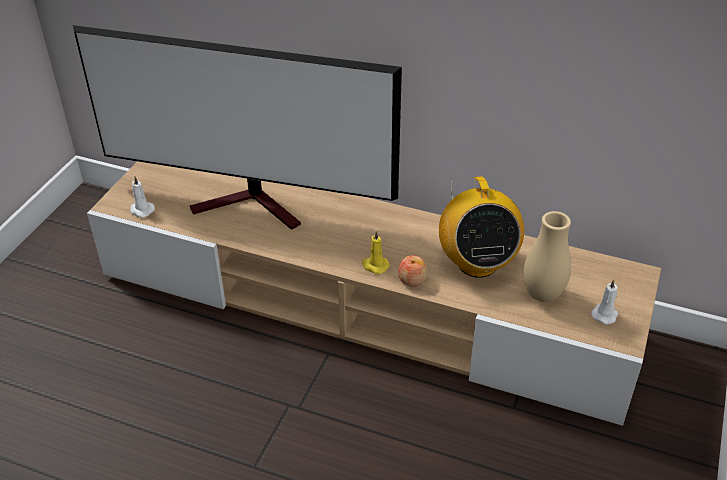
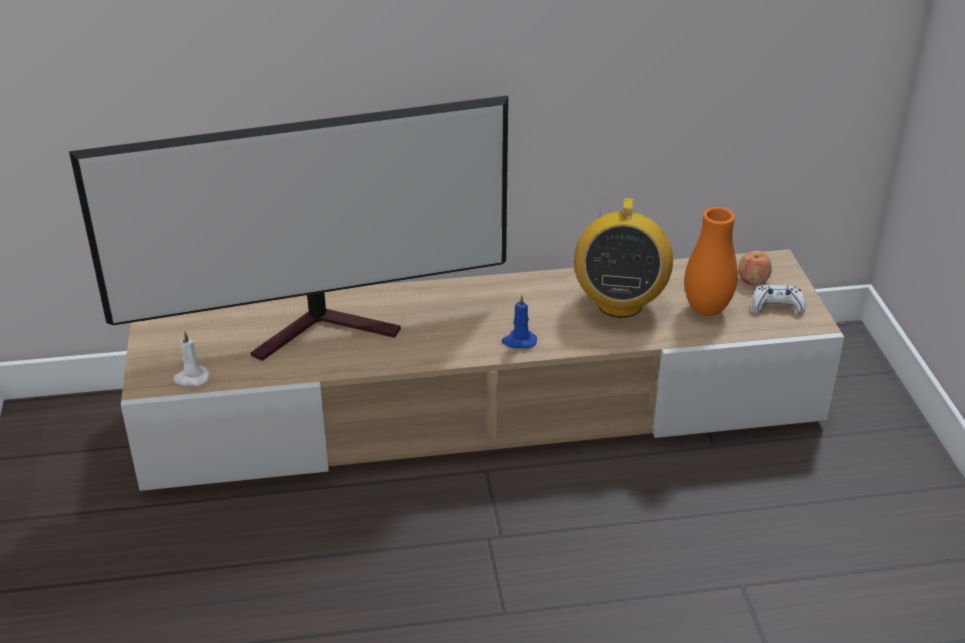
camera: 30 degrees left, 5 degrees down
(374, 265) = (519, 341): yellow candle -> blue candle
(412, 279) = (570, 341): apple -> apple (753, 279)
(477, 263) = (619, 303): radio -> radio turned 45 degrees clockwise
(542, 294) = (706, 309): beige vase -> orange vase
(605, 314) = (777, 306): white candle -> white game controller

